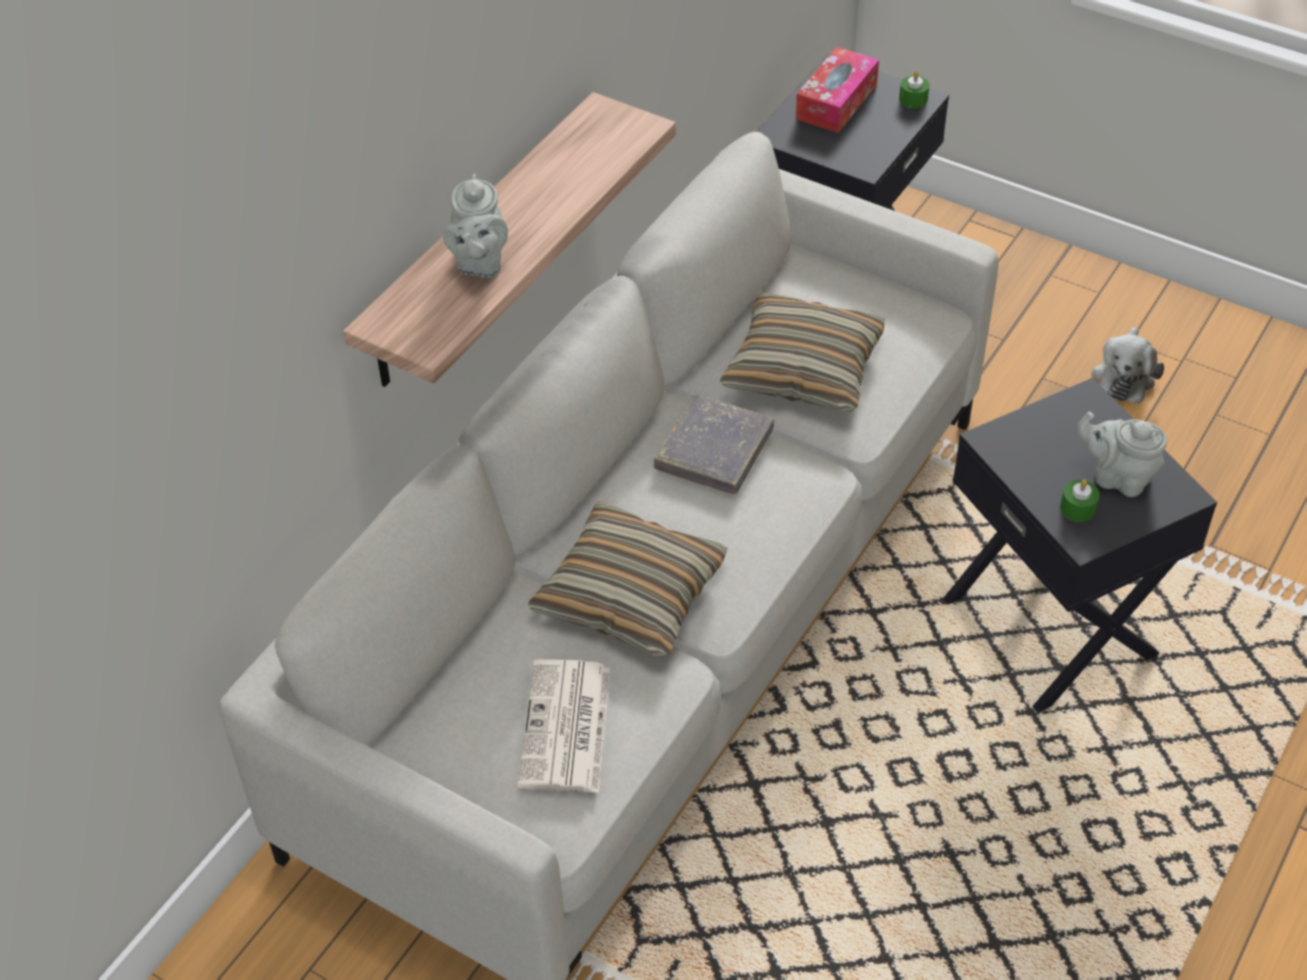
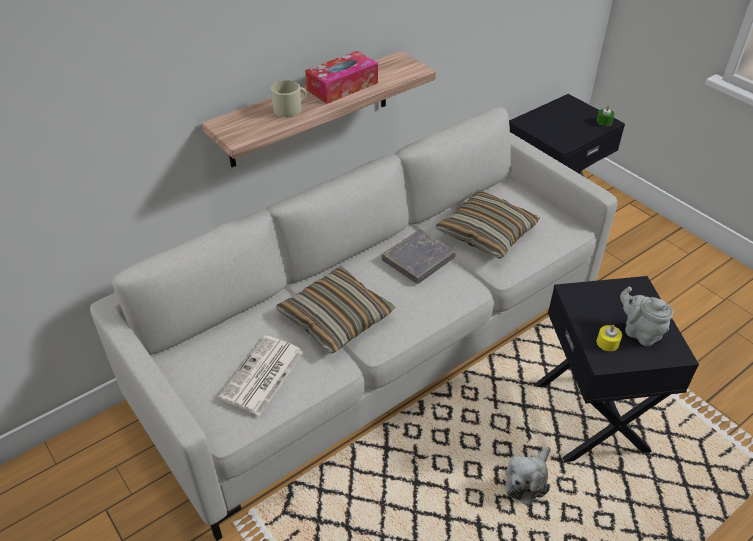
camera: 20 degrees right, 5 degrees down
(479, 263) = (291, 109): grey teapot -> beige mug
(836, 102) = (562, 114): tissue box -> tissue box (342, 86)
(1077, 508) = (607, 343): green candle -> yellow candle
(1124, 376) = (687, 298): plush toy -> plush toy (527, 480)

